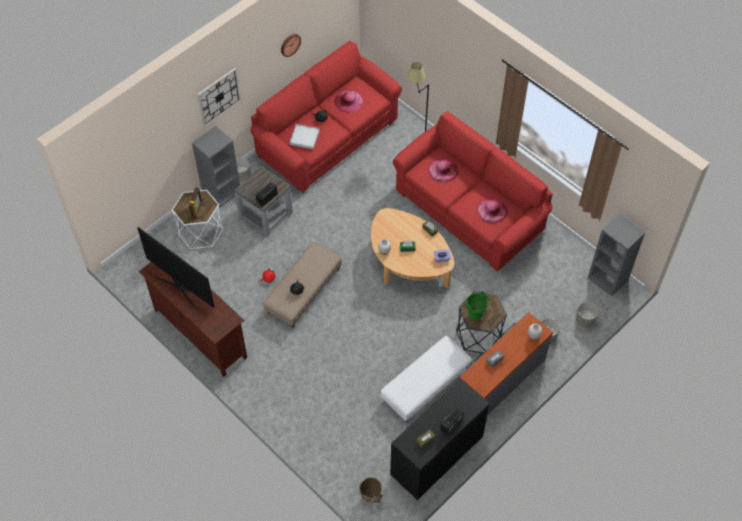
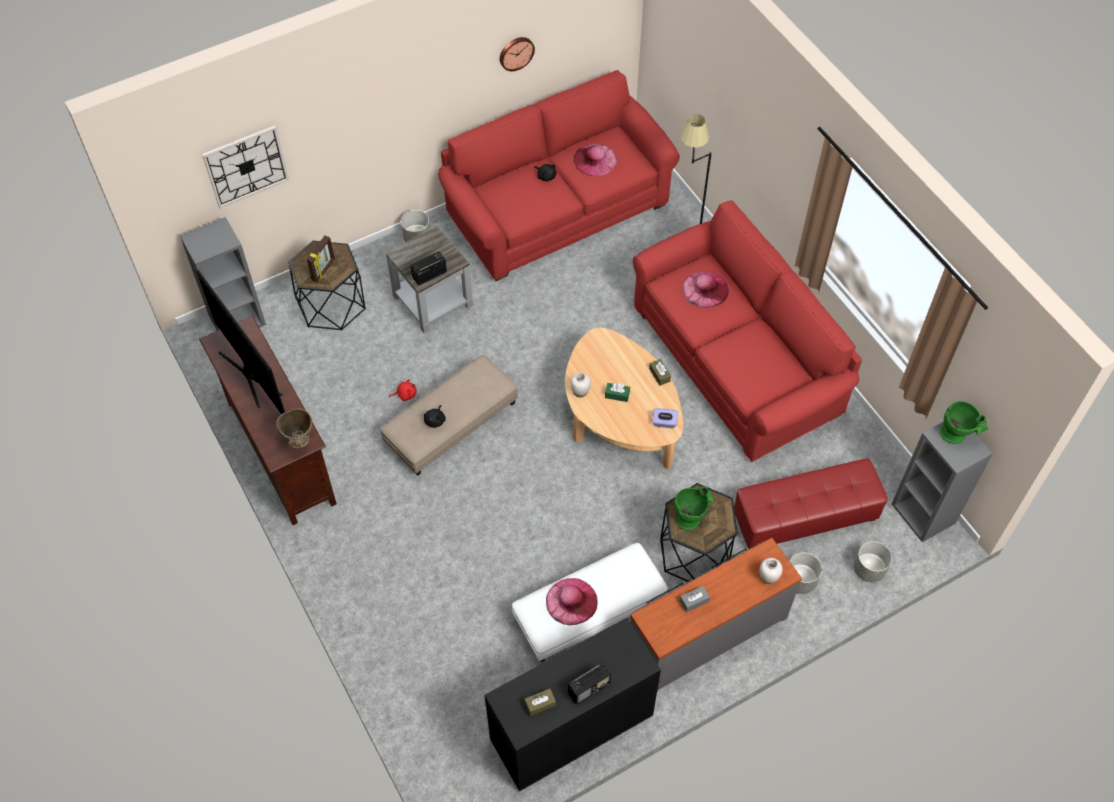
camera: 15 degrees right, 0 degrees up
(201, 232) = (332, 306): white side table -> black side table
(219, 97) = (387, 107): wall clock -> wall clock (246, 166)
(221, 192) = (381, 255): grey bookcase -> grey bookcase (237, 319)
(304, 137) = (513, 198): white tray -> none
(371, 497) = (450, 767): beige vase -> beige vase (300, 442)
(492, 210) = (762, 366): pink hat -> pink hat (571, 601)
(538, 296) = (805, 516): none -> red ottoman
(622, 226) = (957, 434): none -> green vase

